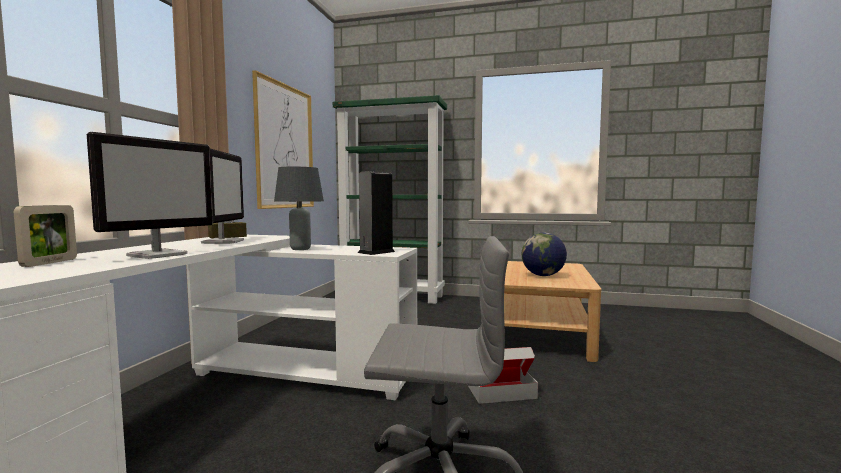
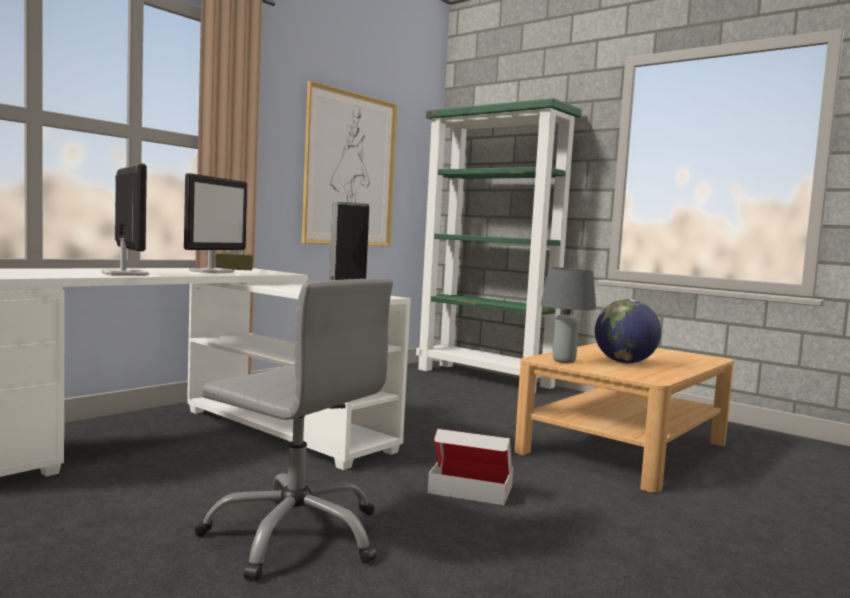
camera: 25 degrees right, 0 degrees up
(49, 263) = (40, 271): picture frame -> none
(158, 255) = (124, 274): monitor -> monitor turned 90 degrees counterclockwise
(300, 249) = (285, 287): grey table lamp -> grey table lamp (563, 361)

